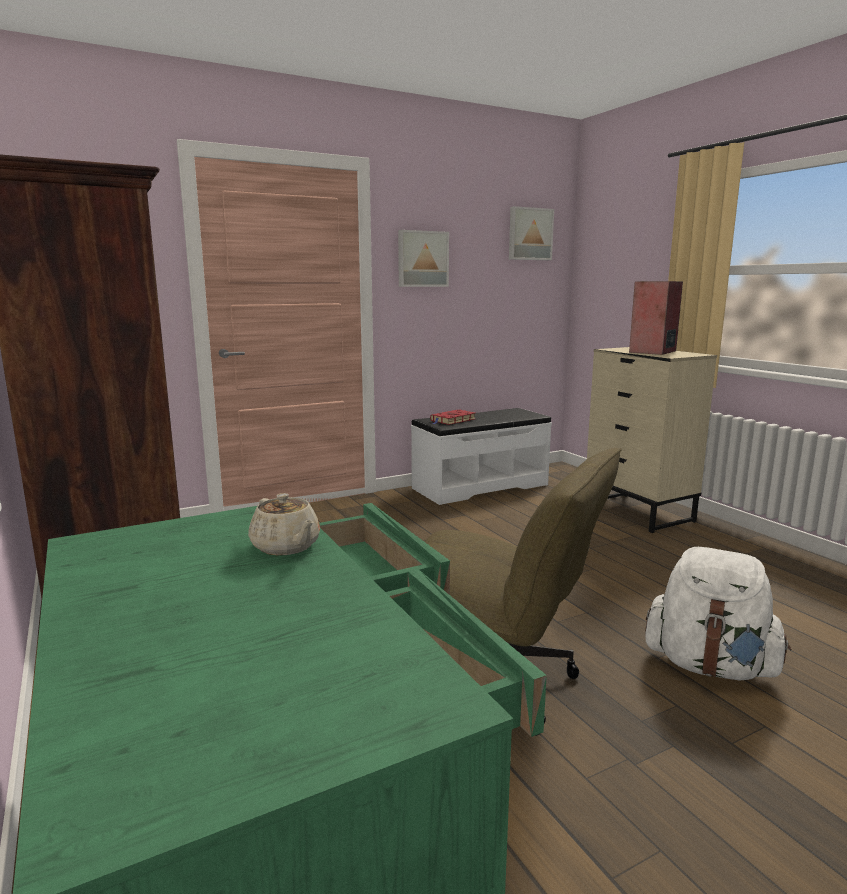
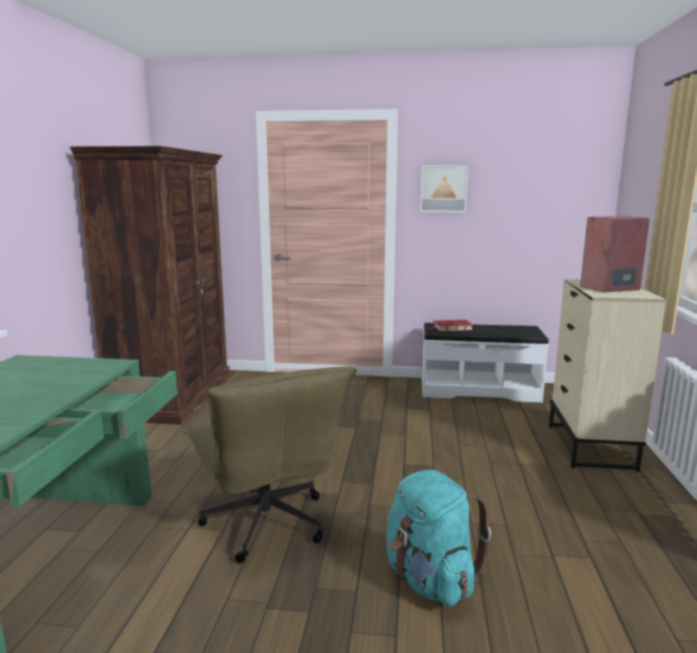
camera: 35 degrees right, 0 degrees up
(286, 547) = (73, 382): beige teapot -> none
(529, 234) = (562, 163): picture -> none
(710, 666) = (429, 580): white backpack -> turquoise backpack

